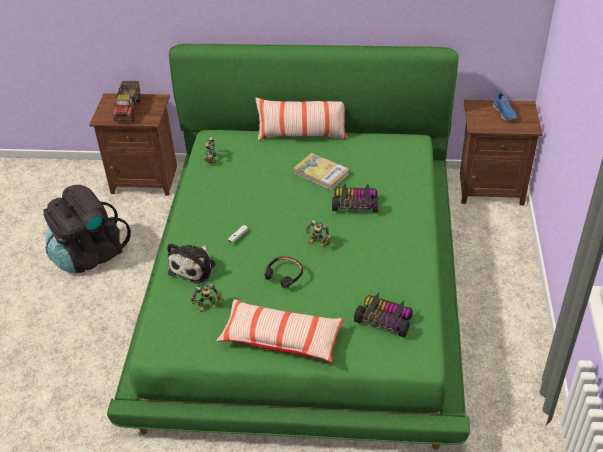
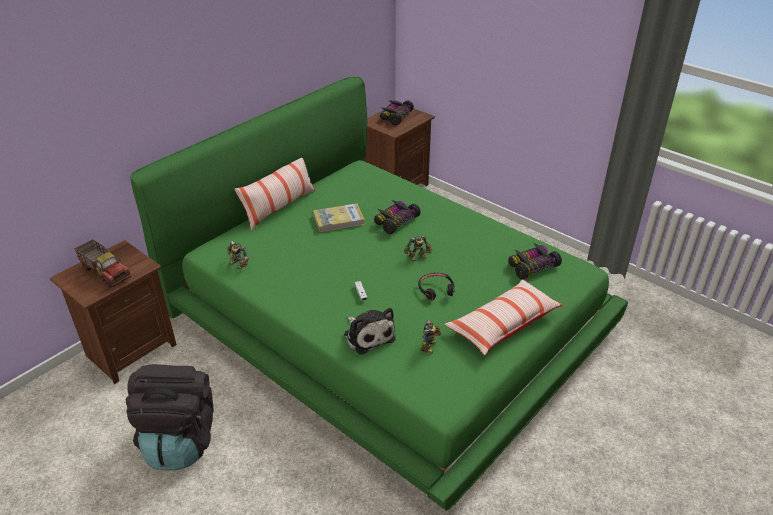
camera: 55 degrees left, 5 degrees down
(505, 113) = (395, 116): blue shoe -> toy car

